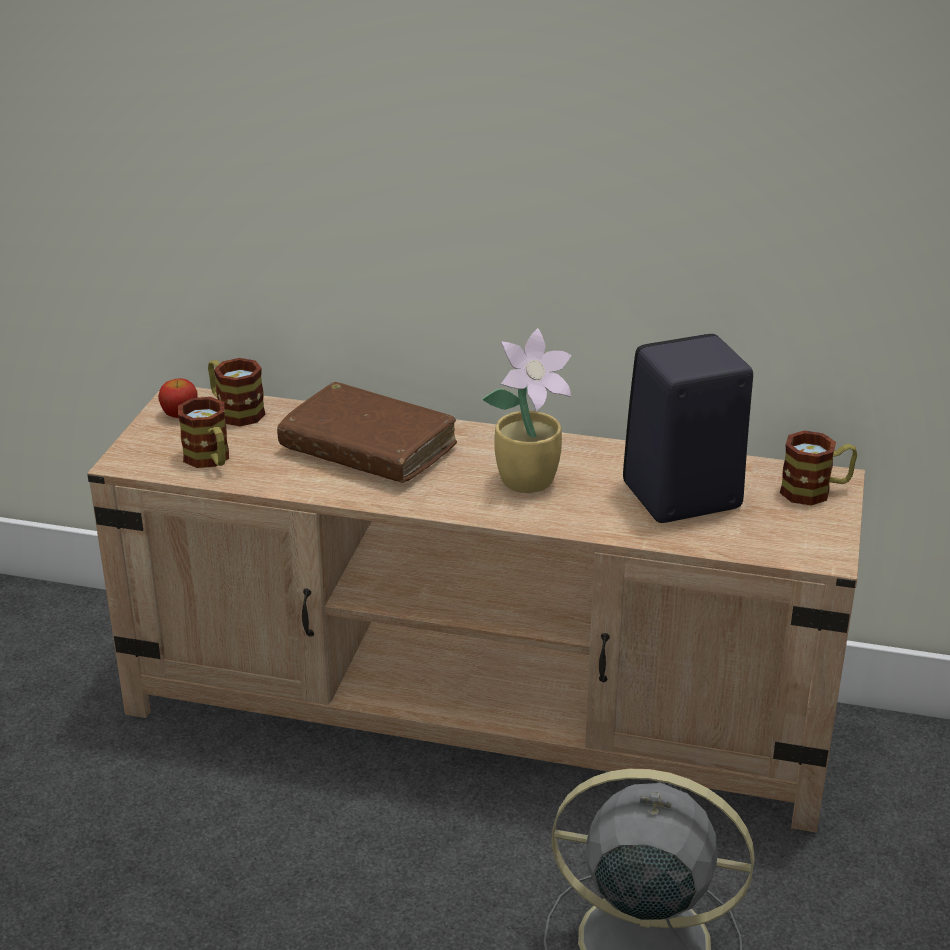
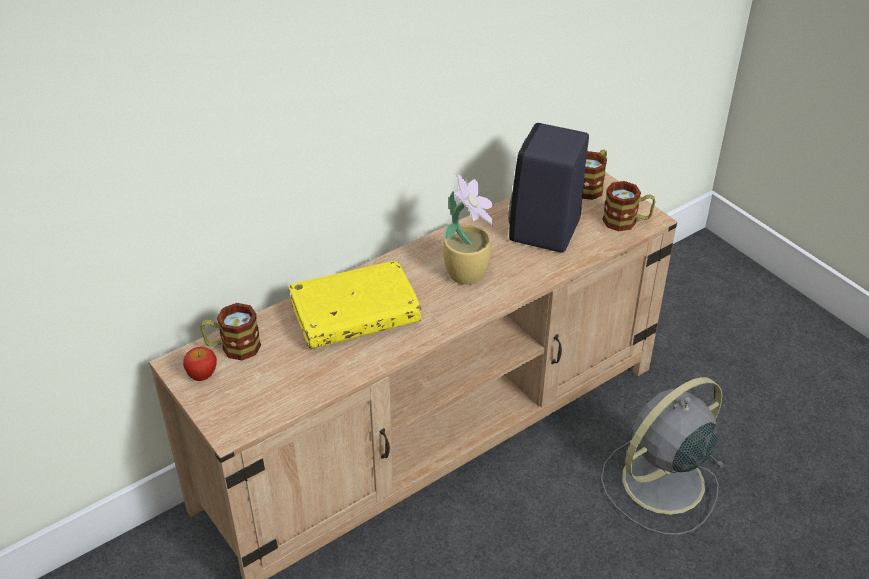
camera: 50 degrees left, 10 degrees up
(210, 460) = (281, 389): mug -> mug (627, 221)
(368, 449) = (355, 315): brown book -> yellow book

